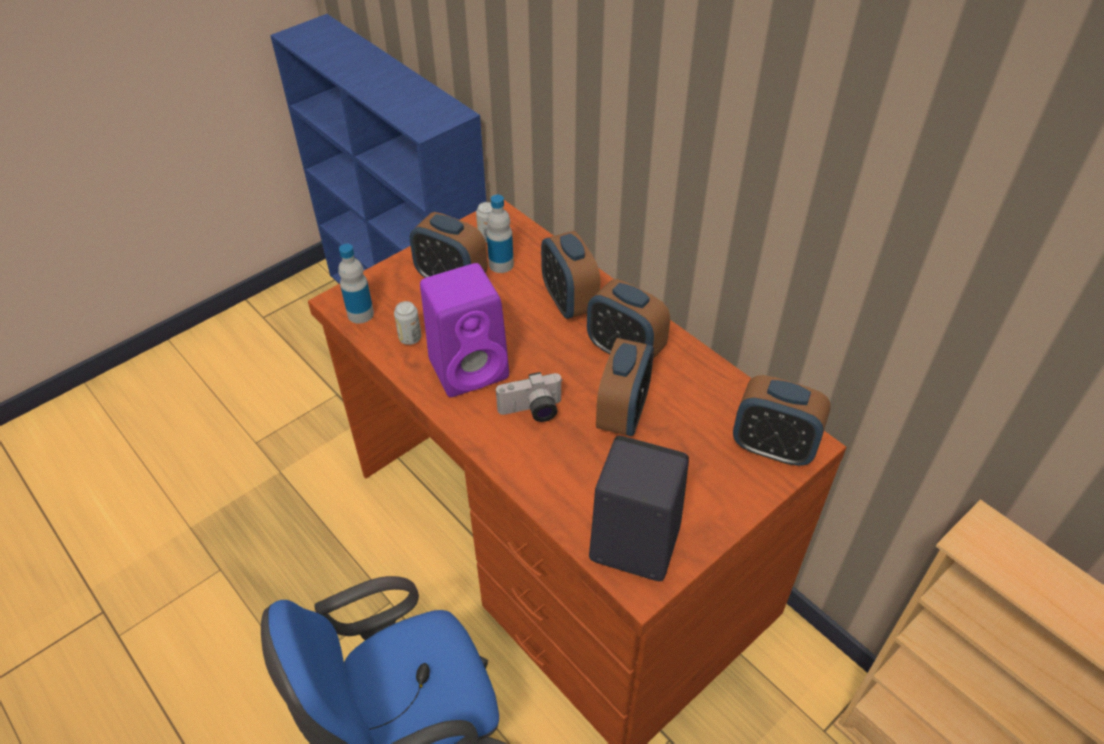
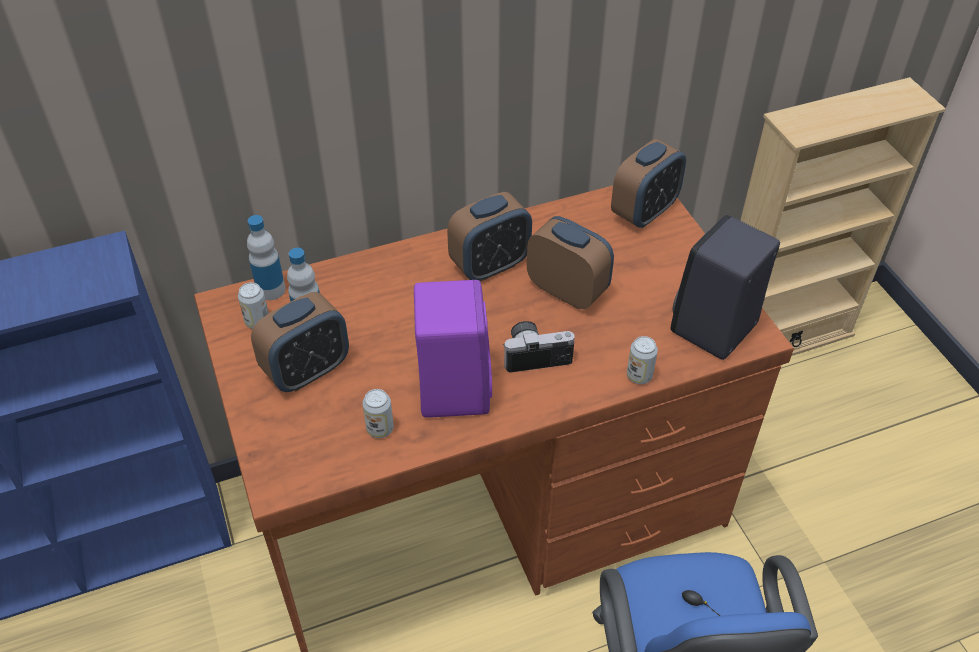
camera: 70 degrees left, 0 degrees up
(360, 314) = (313, 468): bottle -> bottle (271, 290)
(532, 411) = (536, 354): camera -> camera turned 105 degrees counterclockwise
(539, 494) = (639, 376): none -> can
(569, 302) = (401, 285): alarm clock -> none

